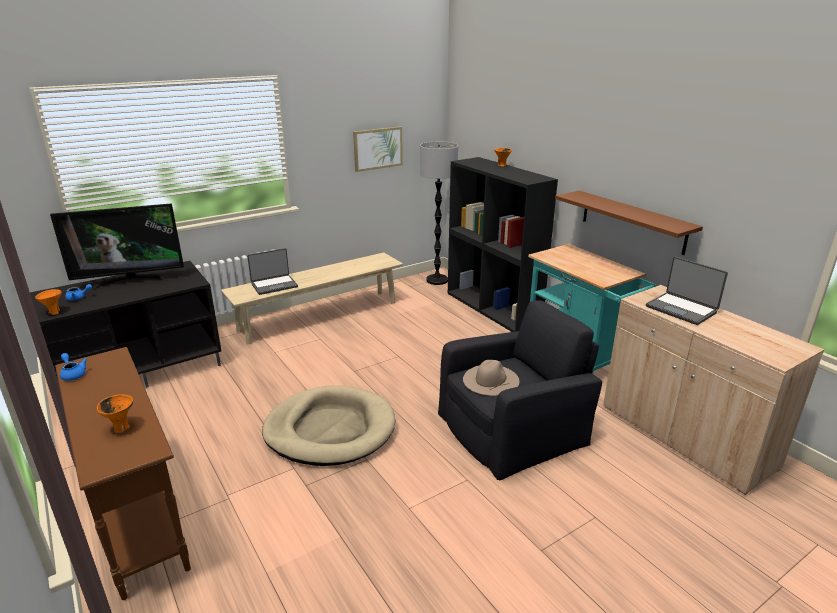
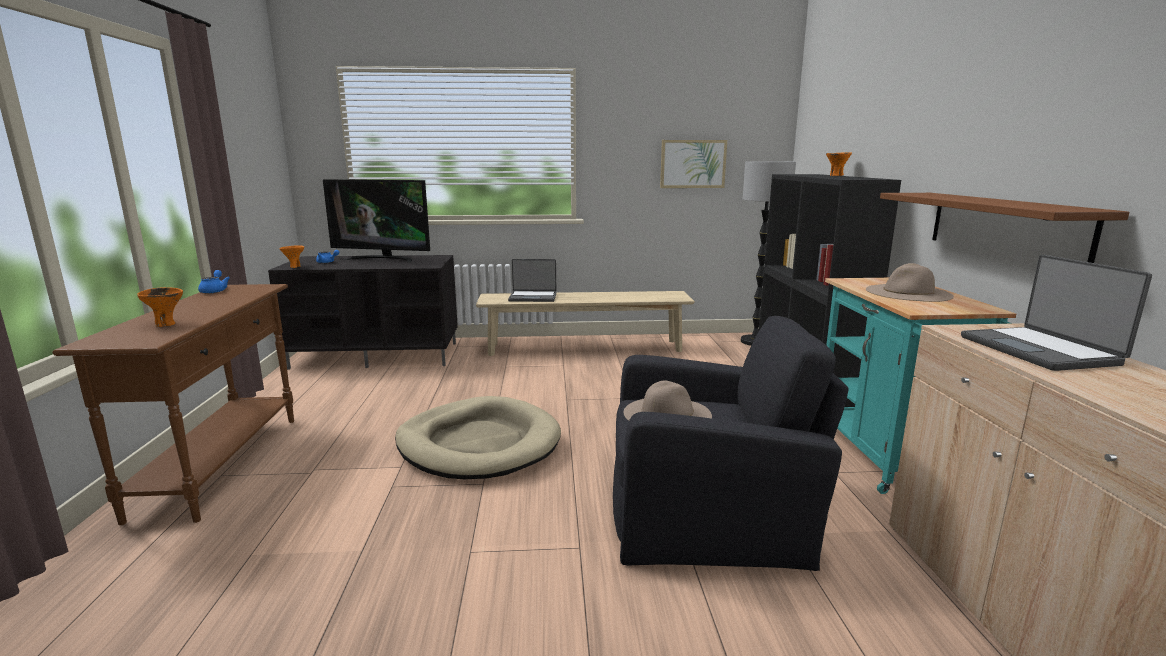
camera: 30 degrees right, 10 degrees down
(584, 263) = (908, 293): none -> beige hat

